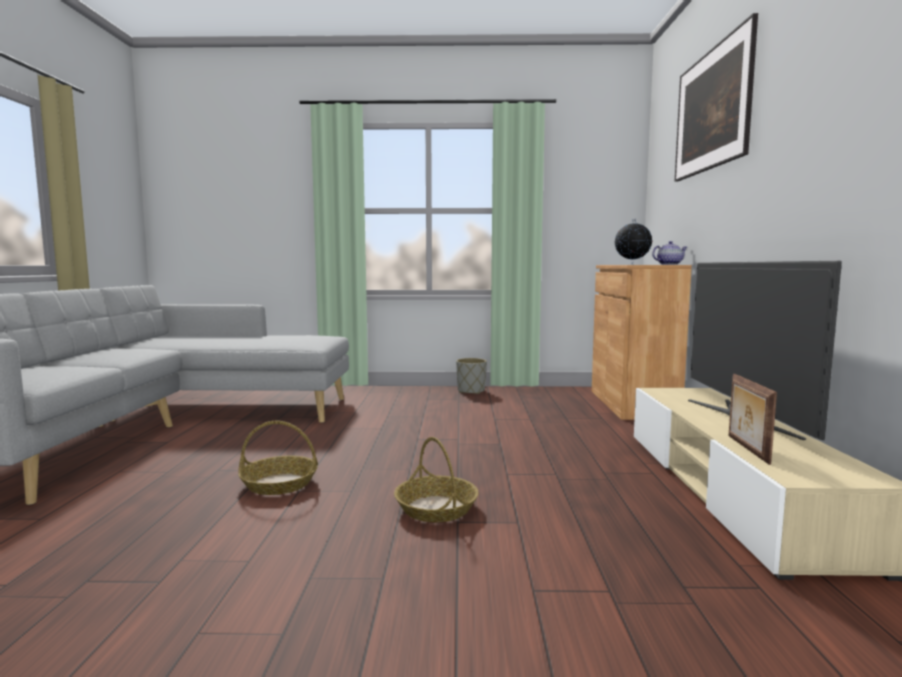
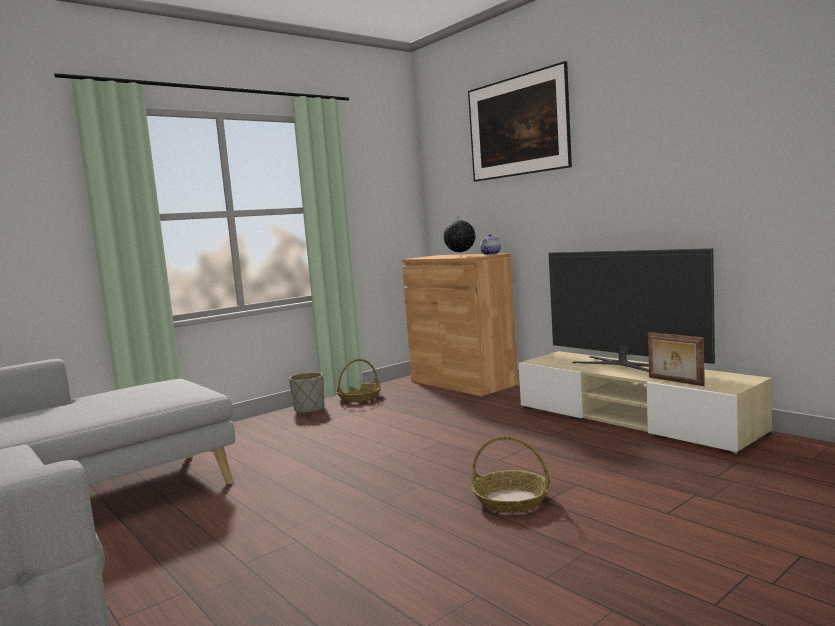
camera: 40 degrees left, 0 degrees up
(280, 483) = (344, 542): basket -> basket (359, 397)

